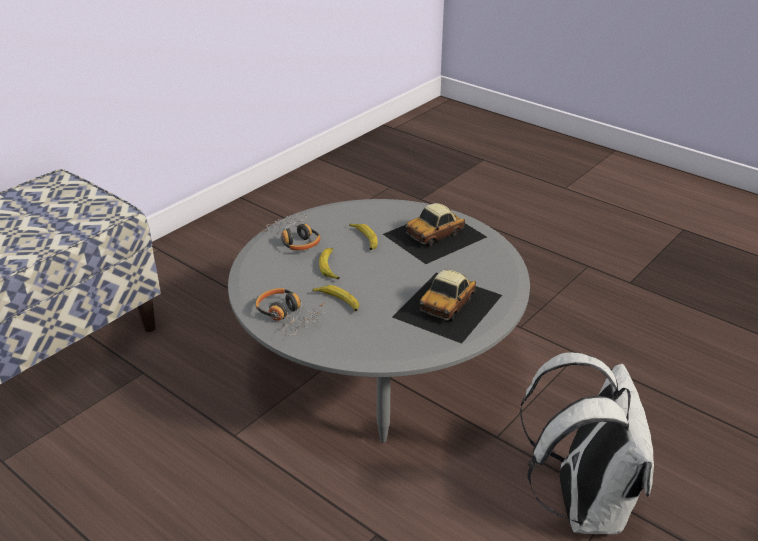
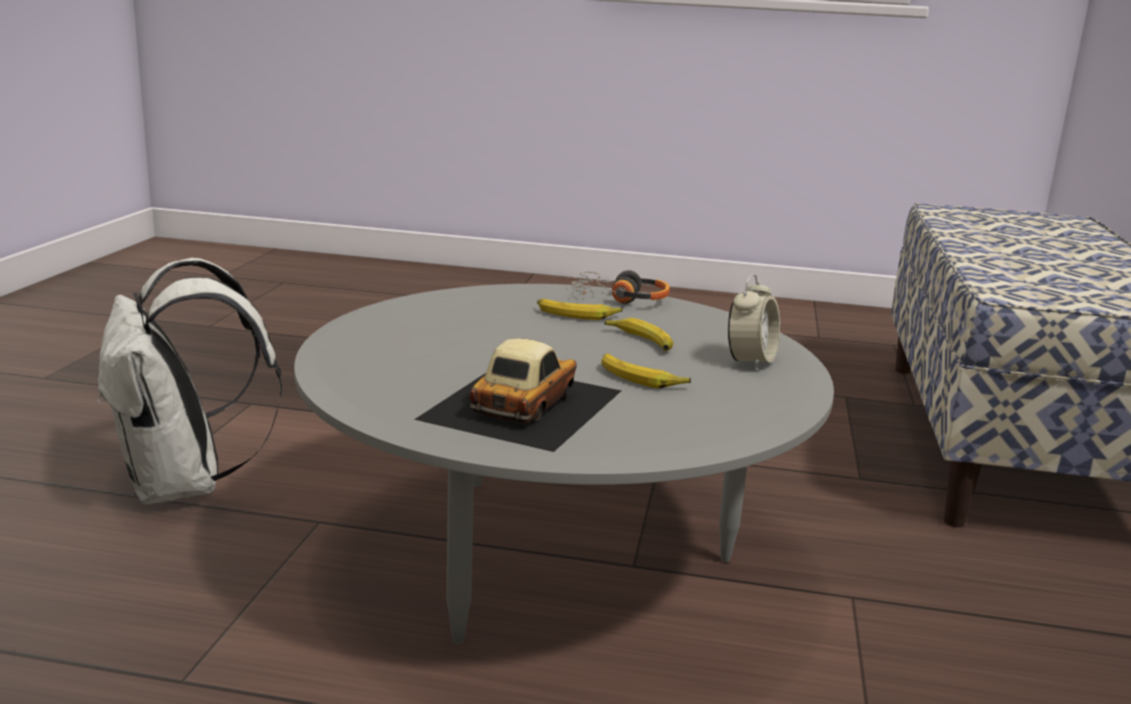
camera: 150 degrees right, 15 degrees down
(295, 239) = (750, 361): headphones -> alarm clock
(448, 305) = (417, 331): toy car -> none

